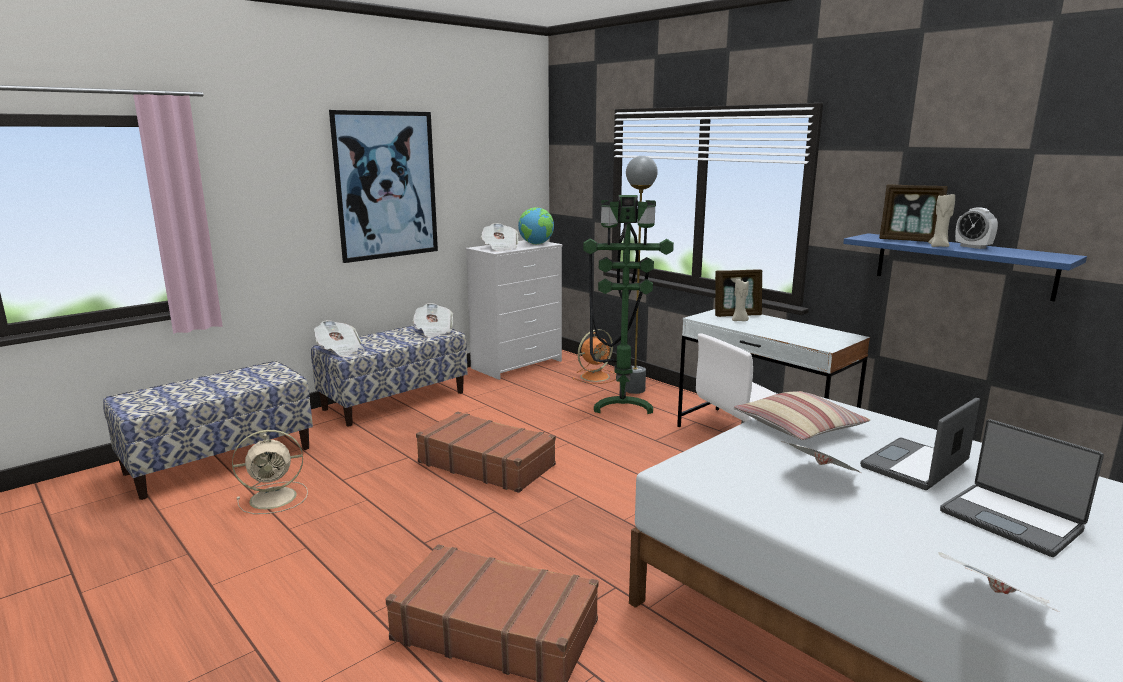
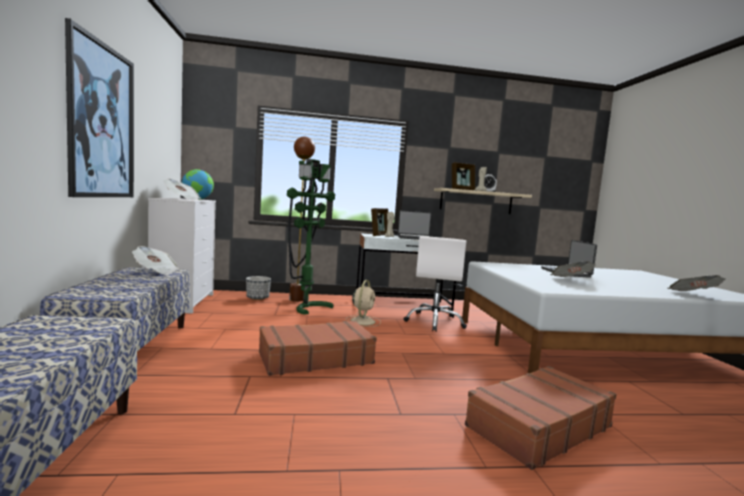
camera: 55 degrees left, 10 degrees down
(275, 498) = (202, 460): beige fan -> beige fan (363, 321)
(339, 350) = (97, 294): newspaper -> none
(596, 376) = (257, 298): orange fan -> planter
(634, 390) = (296, 299): grey floor lamp -> brown floor lamp
(798, 427) = (511, 270): pillow -> none
(962, 265) = (476, 201): blue shelf -> beige shelf
(1011, 520) = (620, 279): laptop -> laptop (414, 238)

